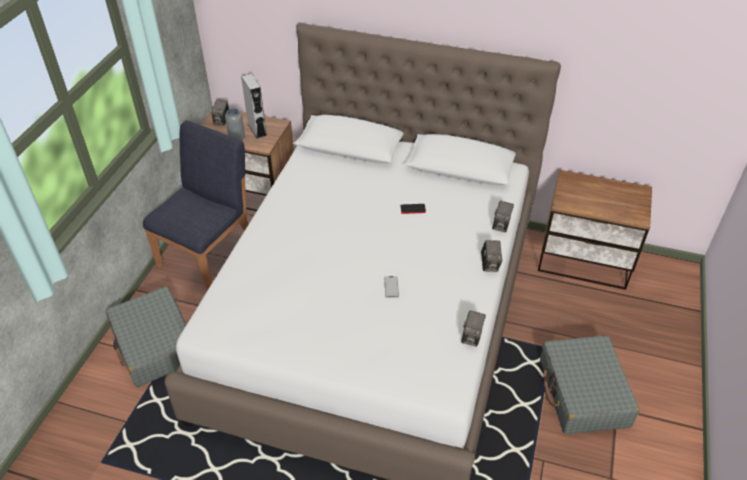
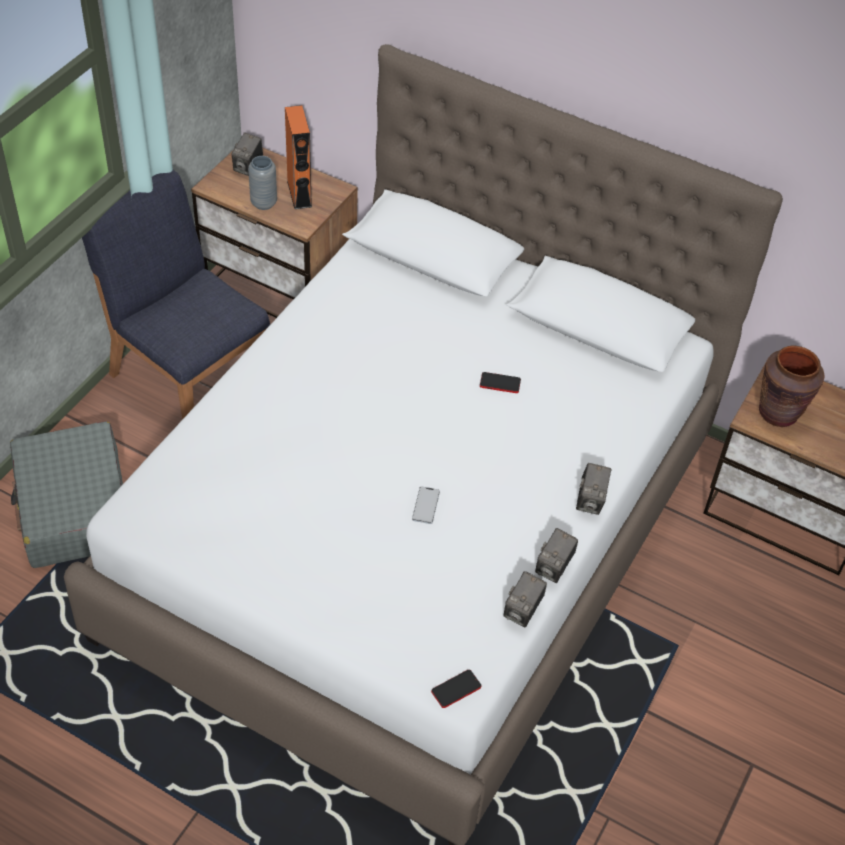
camera: 10 degrees right, 5 degrees up
(209, 253) = (189, 376): blue chair -> blue chair turned 90 degrees counterclockwise
(257, 129) = (299, 193): grey speaker -> orange speaker
(447, 393) = (456, 689): none -> phone
(501, 225) = (631, 439): camera -> camera (554, 567)
(576, 197) = (779, 413): none -> brown vase
(583, 393) = (707, 729): grey suitcase -> none

